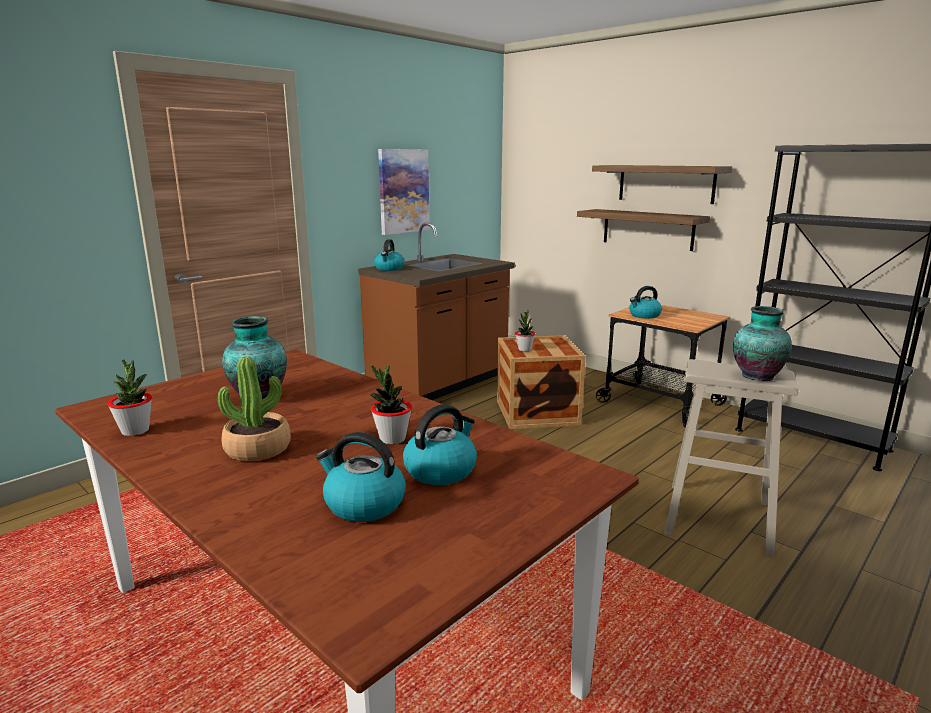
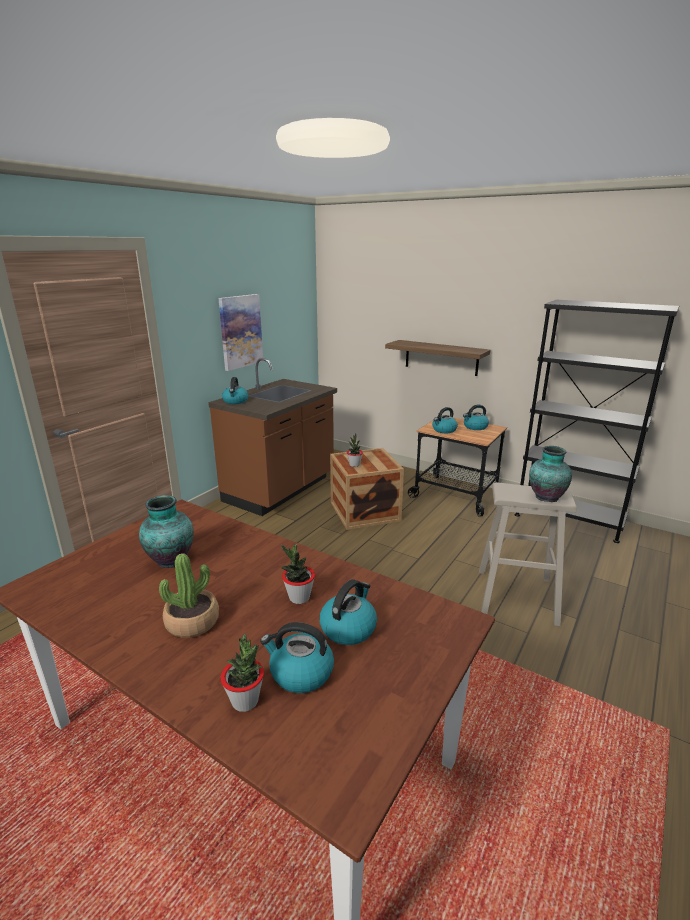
camera: 10 degrees left, 5 degrees up
(135, 431) = (76, 612): potted plant -> potted plant (245, 701)
(666, 183) = (455, 322): shelf -> none
(686, 314) = (475, 427): none -> kettle

